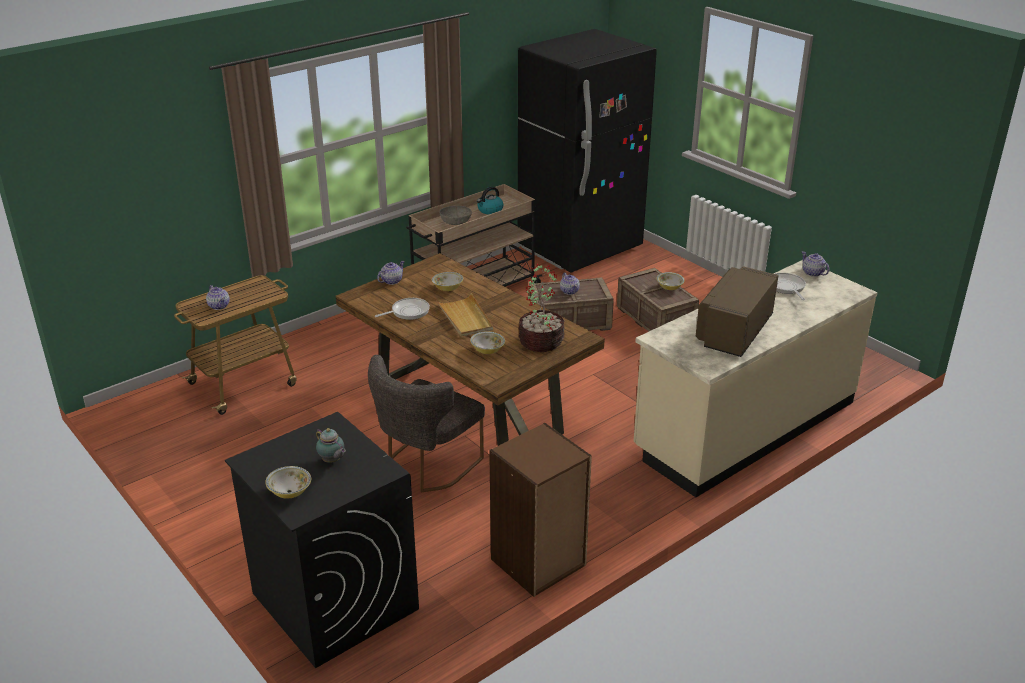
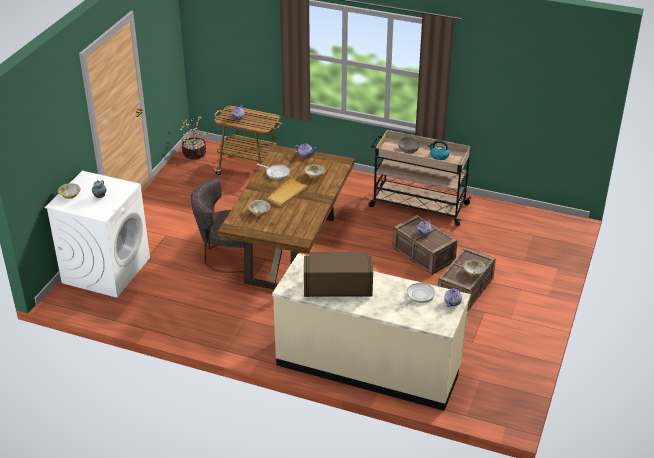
camera: 60 degrees right, 5 degrees up
(333, 600) = (106, 270): black washing machine -> white washing machine
(539, 563) = (176, 324): brown bookcase -> none
(541, 341) = (285, 226): potted plant -> potted plant (195, 153)
(580, 248) = (528, 226): black fridge -> none

